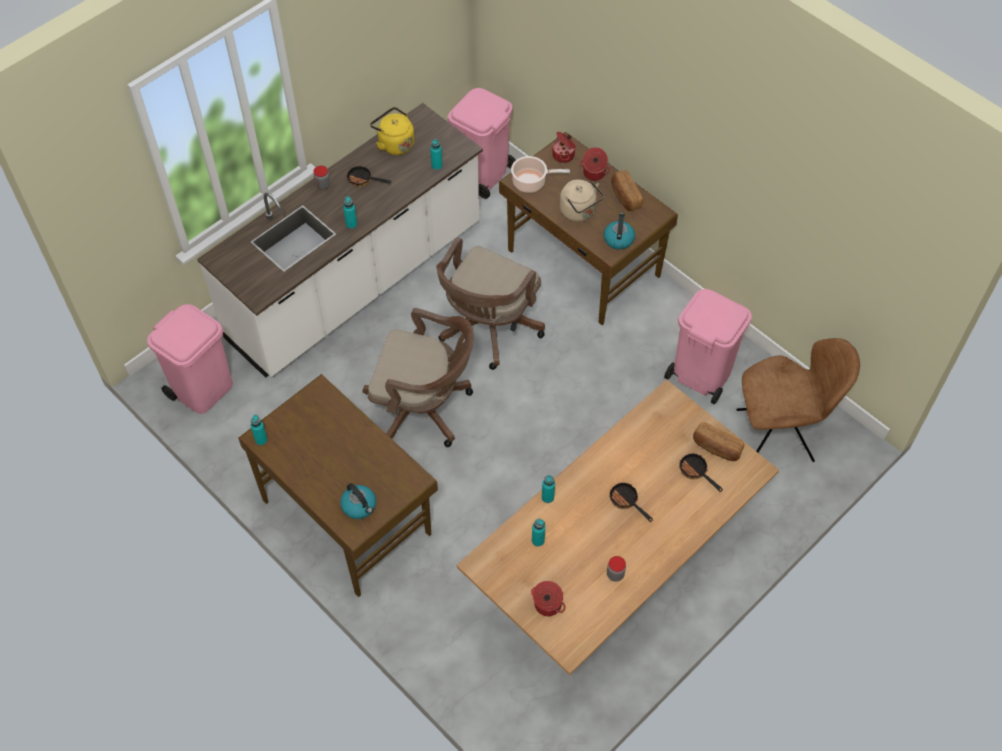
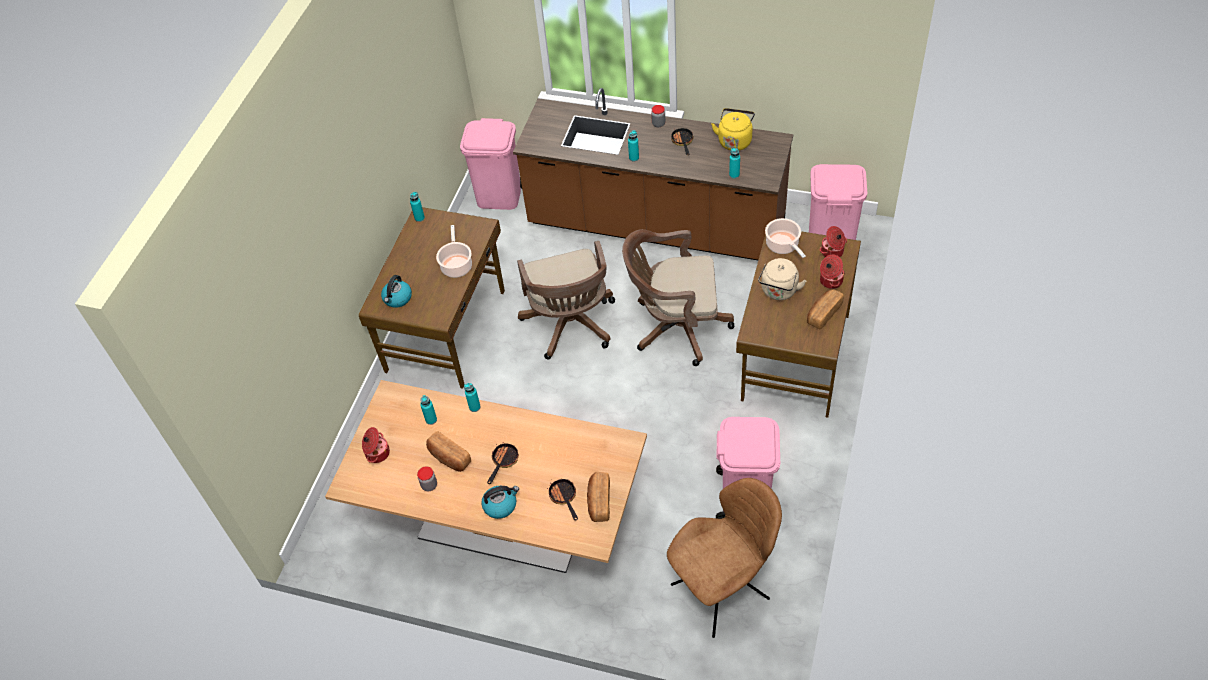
camera: 65 degrees right, 5 degrees down
(355, 435) = (456, 265): none -> cooking pot
(356, 283) = (656, 227): white counter -> brown counter
(593, 544) = (449, 457): none -> bread
(618, 239) = (772, 331): kettle -> kettle (500, 505)
(696, 472) = (564, 497): frying pan -> frying pan turned 45 degrees counterclockwise
(778, 435) = (723, 589): brown chair -> brown chair turned 90 degrees counterclockwise

